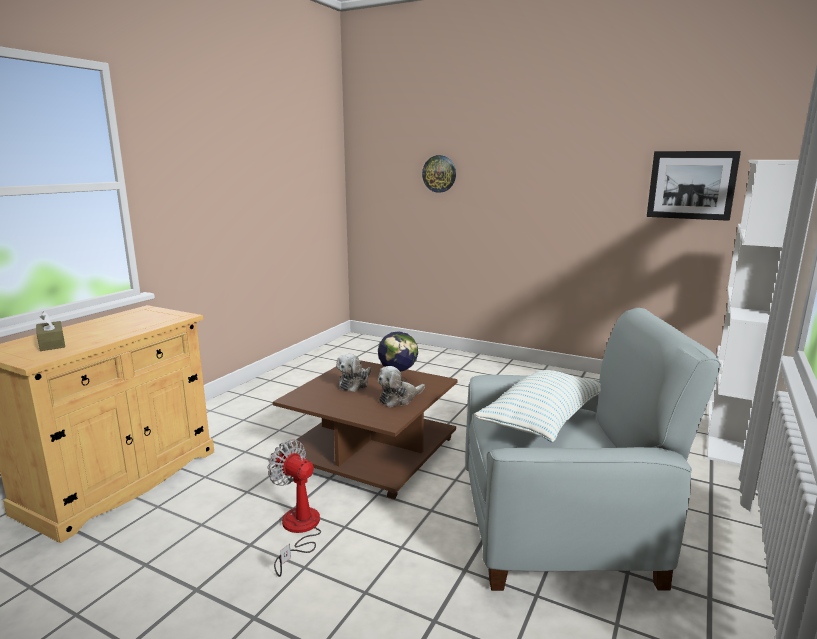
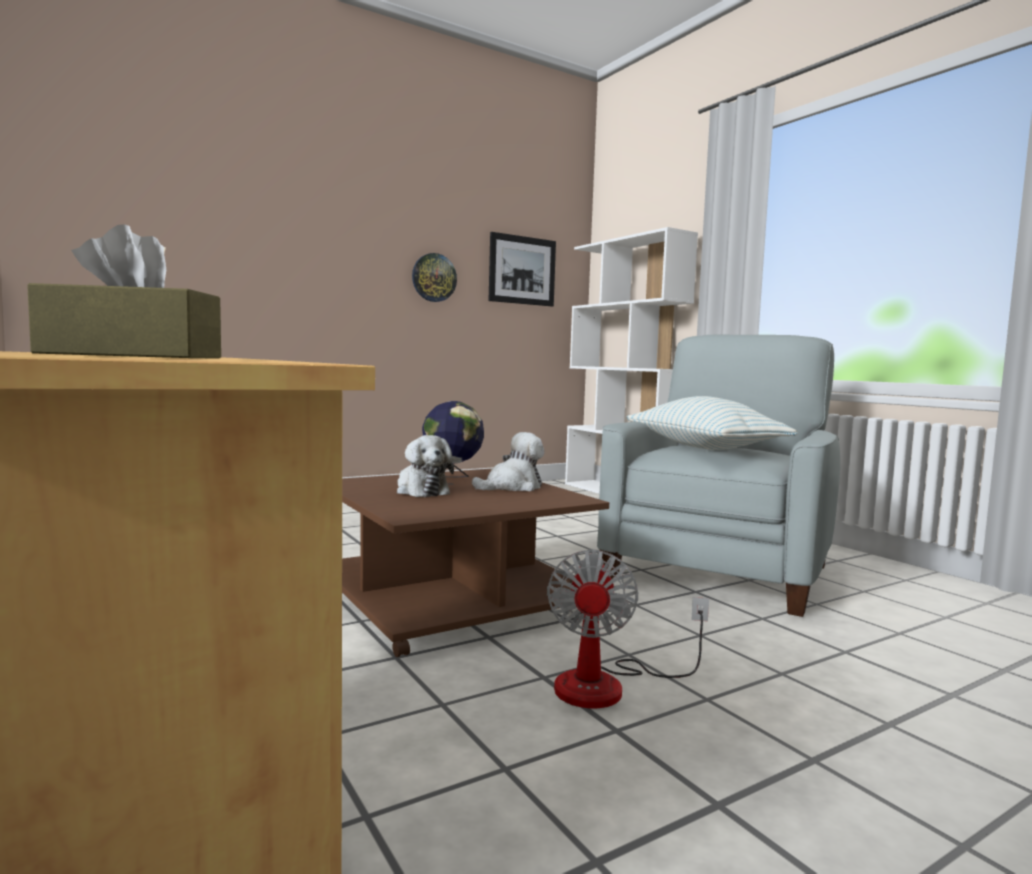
camera: 60 degrees left, 10 degrees down
(298, 530) = (609, 685): fan -> fan turned 60 degrees counterclockwise
(399, 399) = (512, 487): plush toy -> plush toy turned 120 degrees counterclockwise
(439, 174) = (222, 225): wall clock -> wall clock (434, 277)

